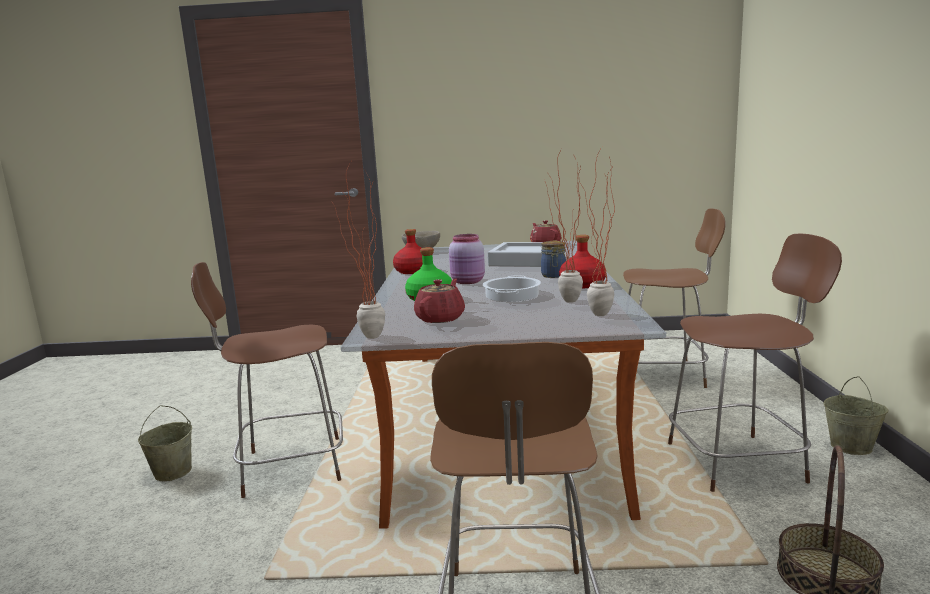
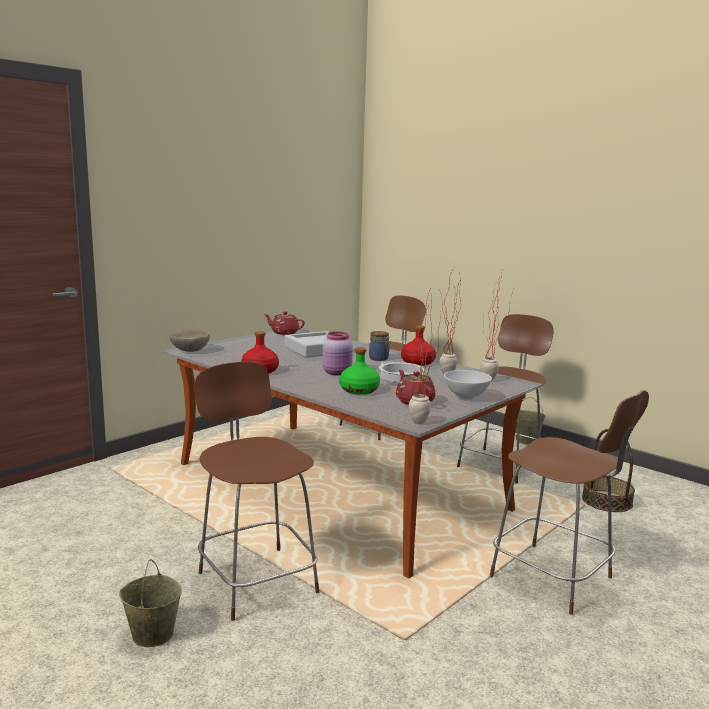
camera: 50 degrees left, 0 degrees up
(289, 467) = (256, 580): brown chair -> brown chair turned 120 degrees clockwise
(506, 326) = (465, 397): none -> white bowl

